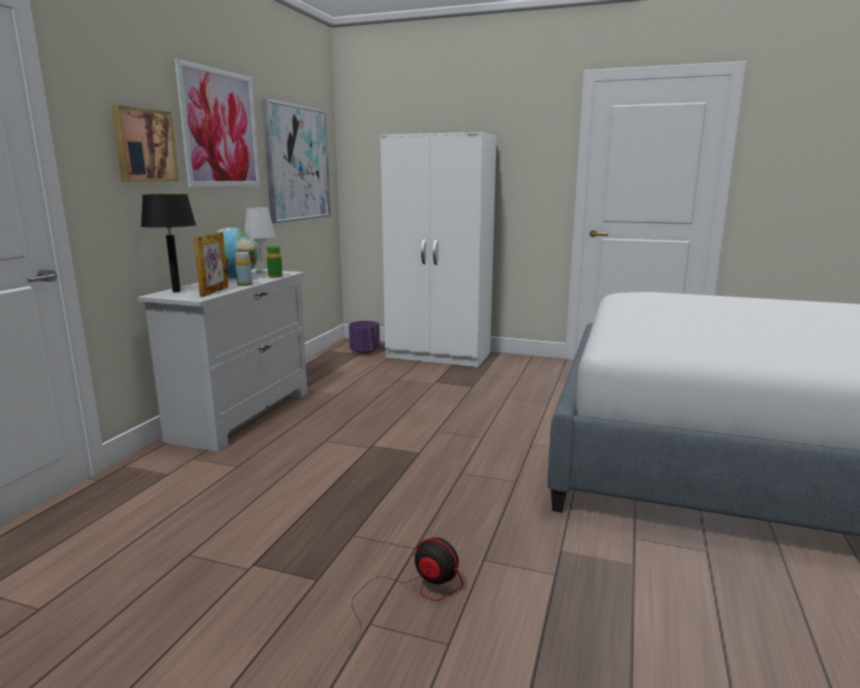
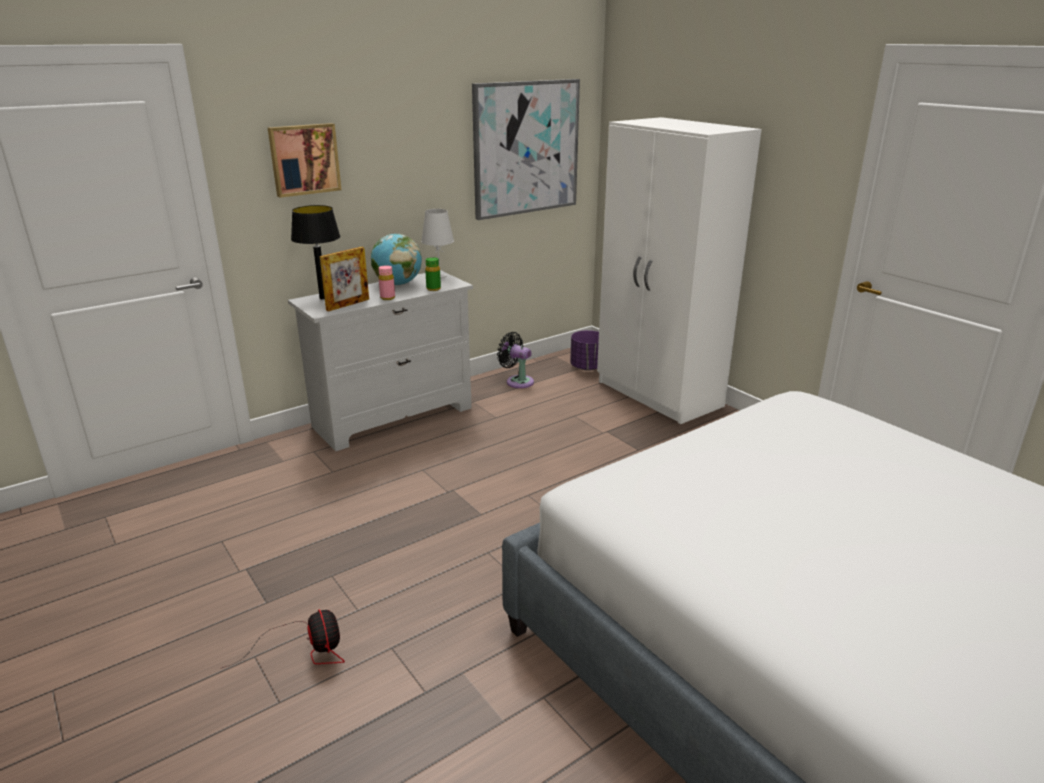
camera: 35 degrees right, 10 degrees up
(220, 129) = (405, 127): picture -> none
(244, 284) = (387, 298): yellow bottle -> pink bottle
(321, 370) = (517, 381): none -> black fan

